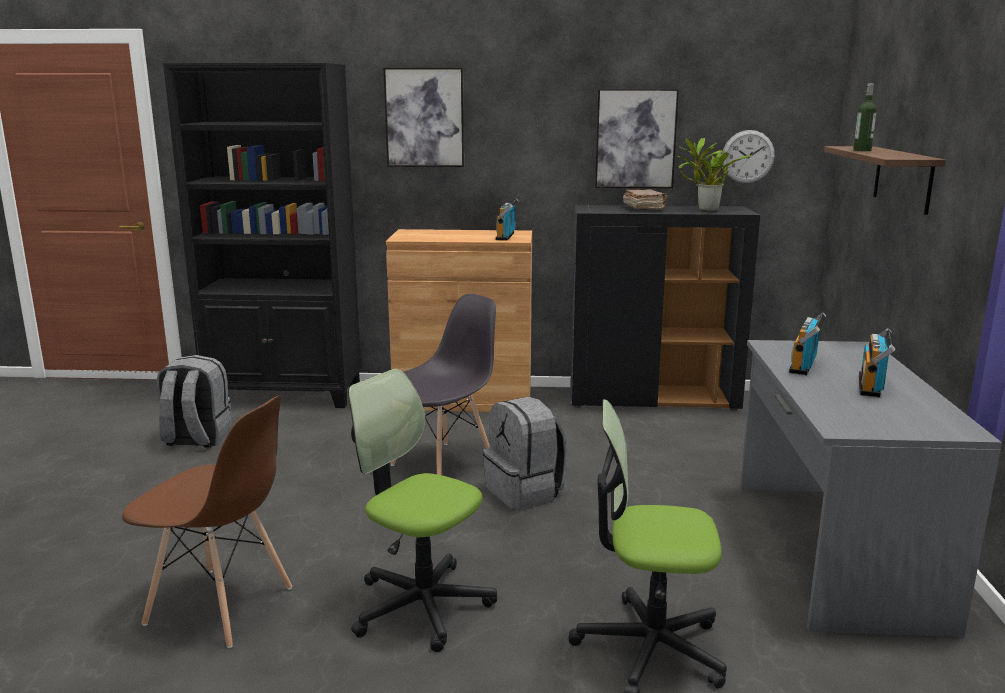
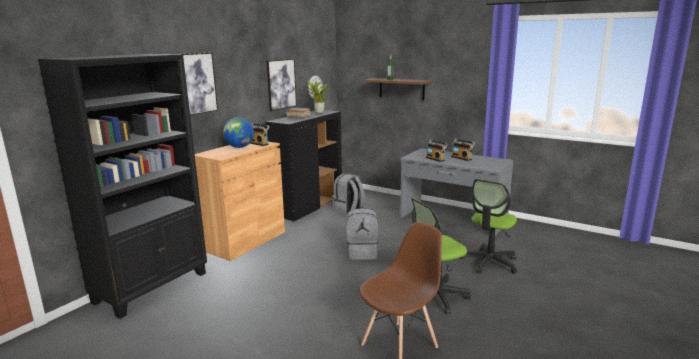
camera: 60 degrees left, 0 degrees up
(197, 439) = (178, 329): grey backpack -> grey backpack (348, 210)
(444, 464) = (315, 263): grey chair -> none
(469, 234) = (239, 147): none -> globe

